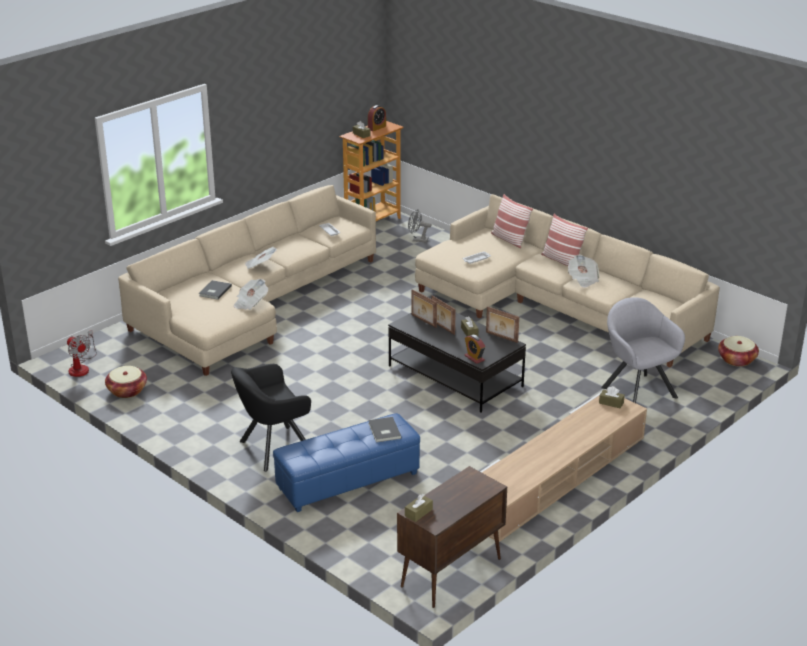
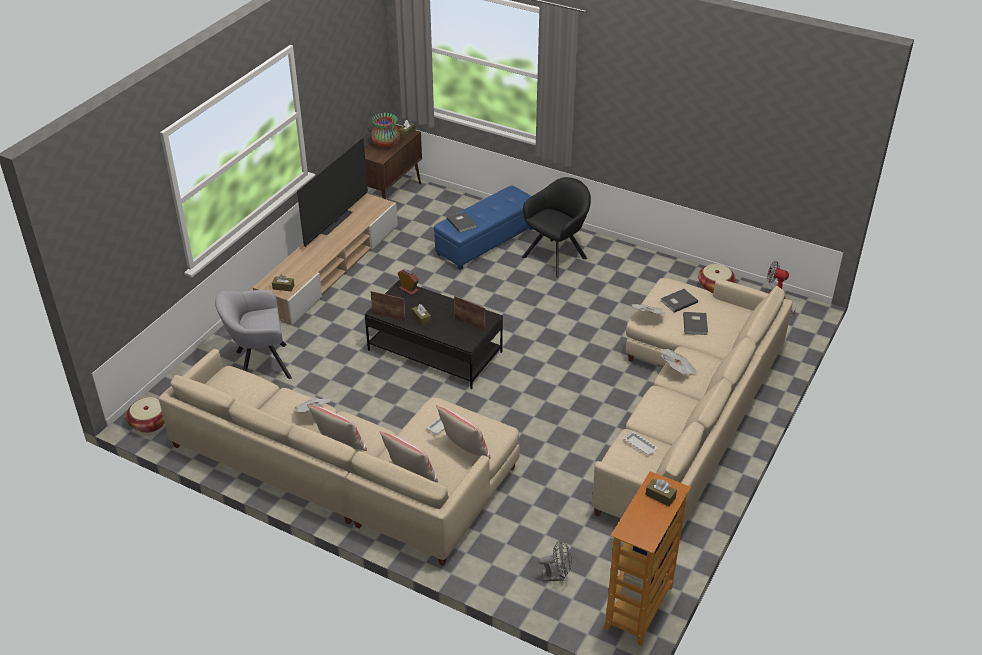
camera: 165 degrees right, 10 degrees up
(213, 309) = (678, 301): none -> grey book
(377, 127) = (649, 522): alarm clock -> none
(442, 328) = (449, 319): picture frame -> none
(456, 497) = (385, 144): none -> vase
(463, 245) = (465, 449): none -> pillow
(542, 470) = (336, 222): none -> television
(636, 390) = (259, 365): grey armchair -> grey armchair turned 120 degrees clockwise

